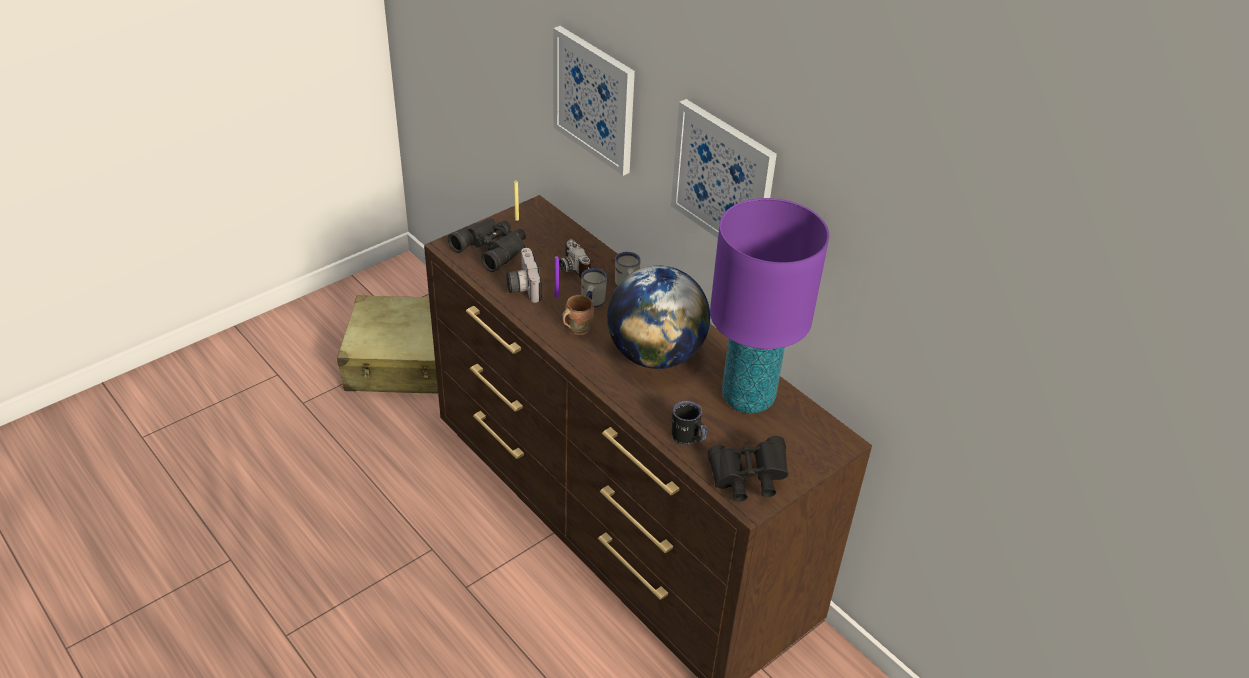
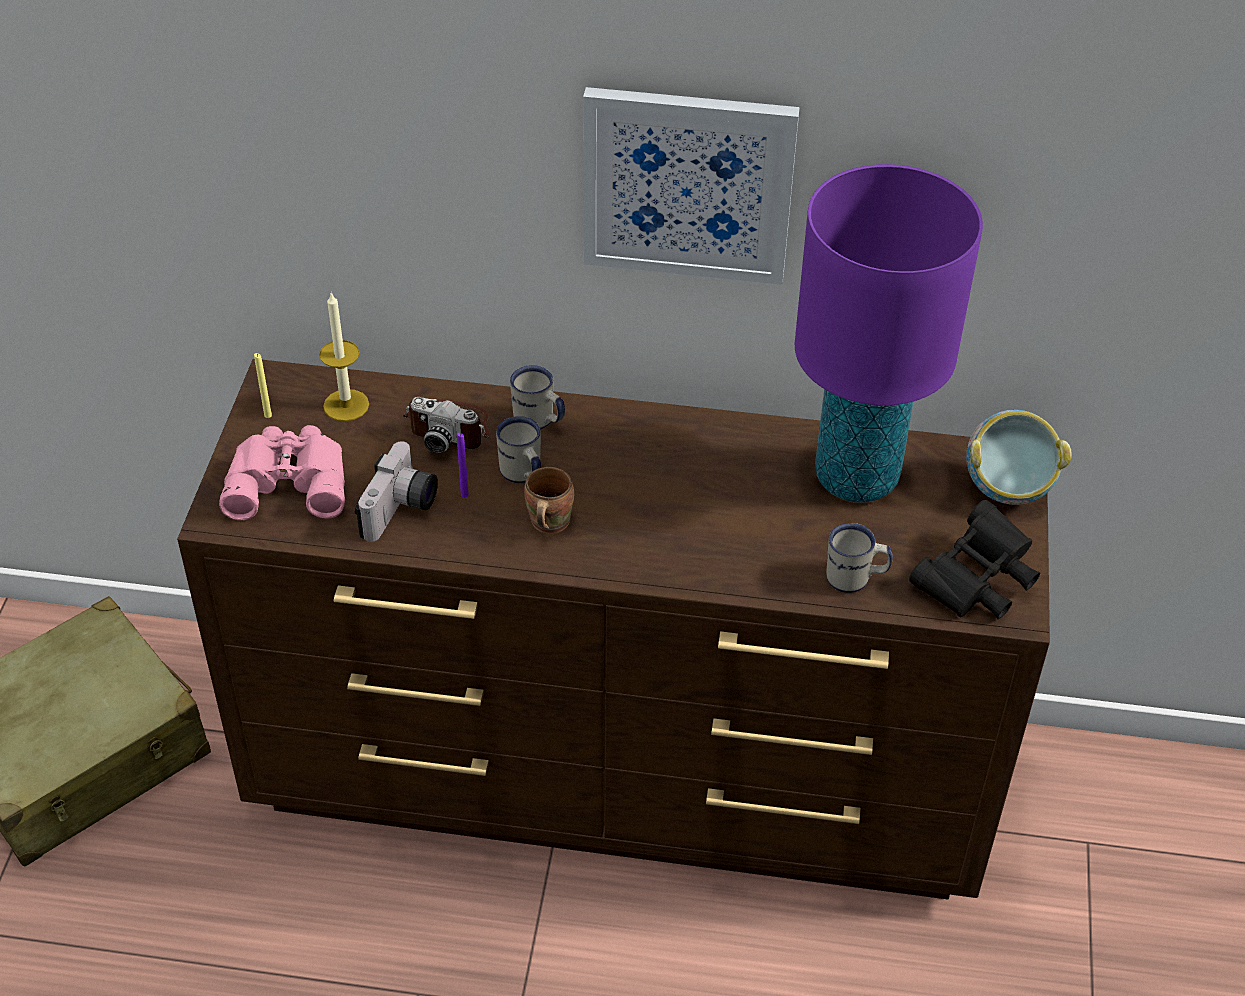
camera: 40 degrees left, 5 degrees up
(493, 247) = (288, 479): black binoculars -> pink binoculars
(522, 286) = (401, 510): camera -> camera turned 105 degrees counterclockwise
(553, 233) = (346, 405): none -> candle
(595, 99) = (360, 156): picture -> none
(655, 355) = (687, 494): globe -> none
(688, 439) = (855, 579): black mug -> white mug
(821, 450) = (1007, 489): none -> bowl

